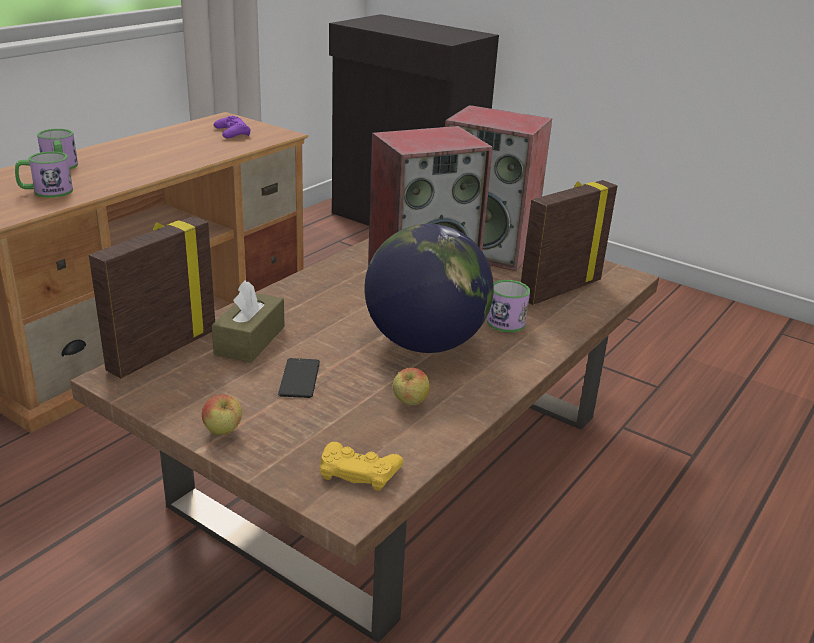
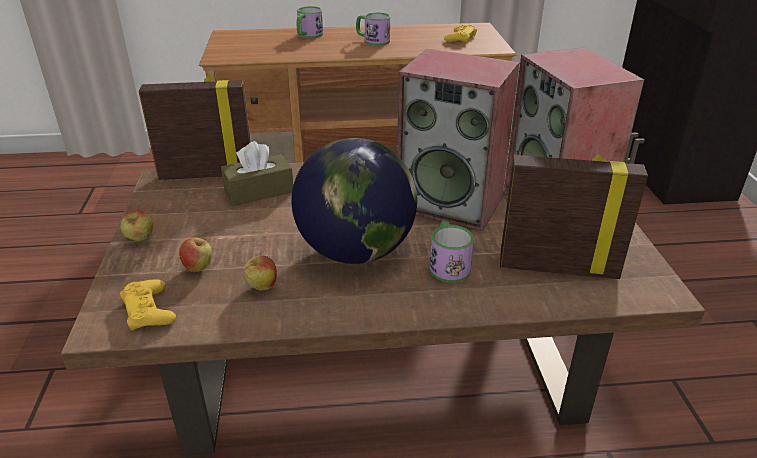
camera: 50 degrees right, 5 degrees up
(46, 191) = (270, 48): mug -> mug (372, 40)
(232, 132) = (460, 38): purple game controller -> yellow game controller
(299, 378) = (236, 230): phone -> none
(331, 420) = (198, 268): none -> apple

